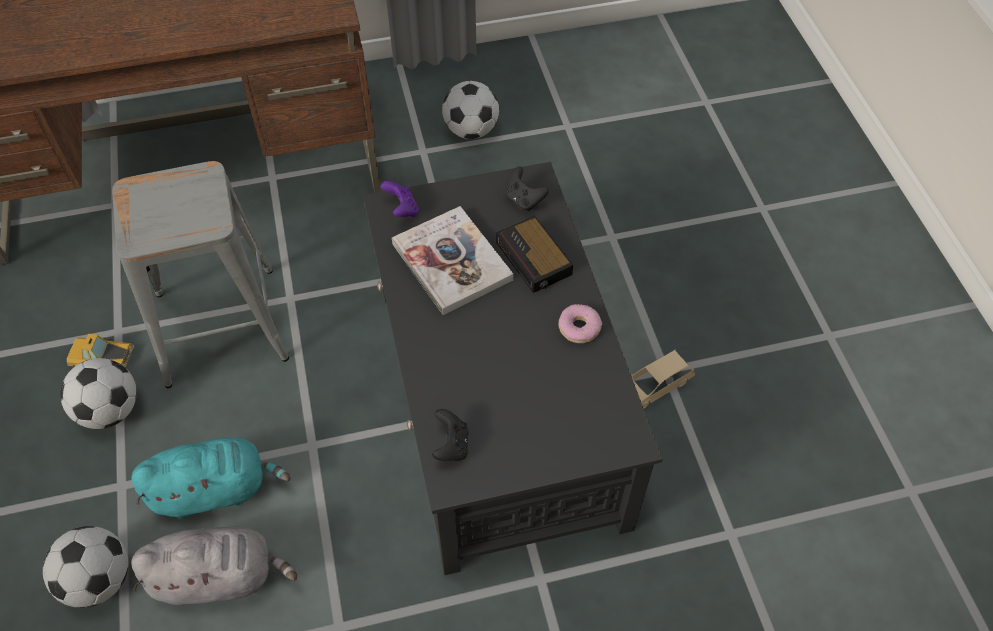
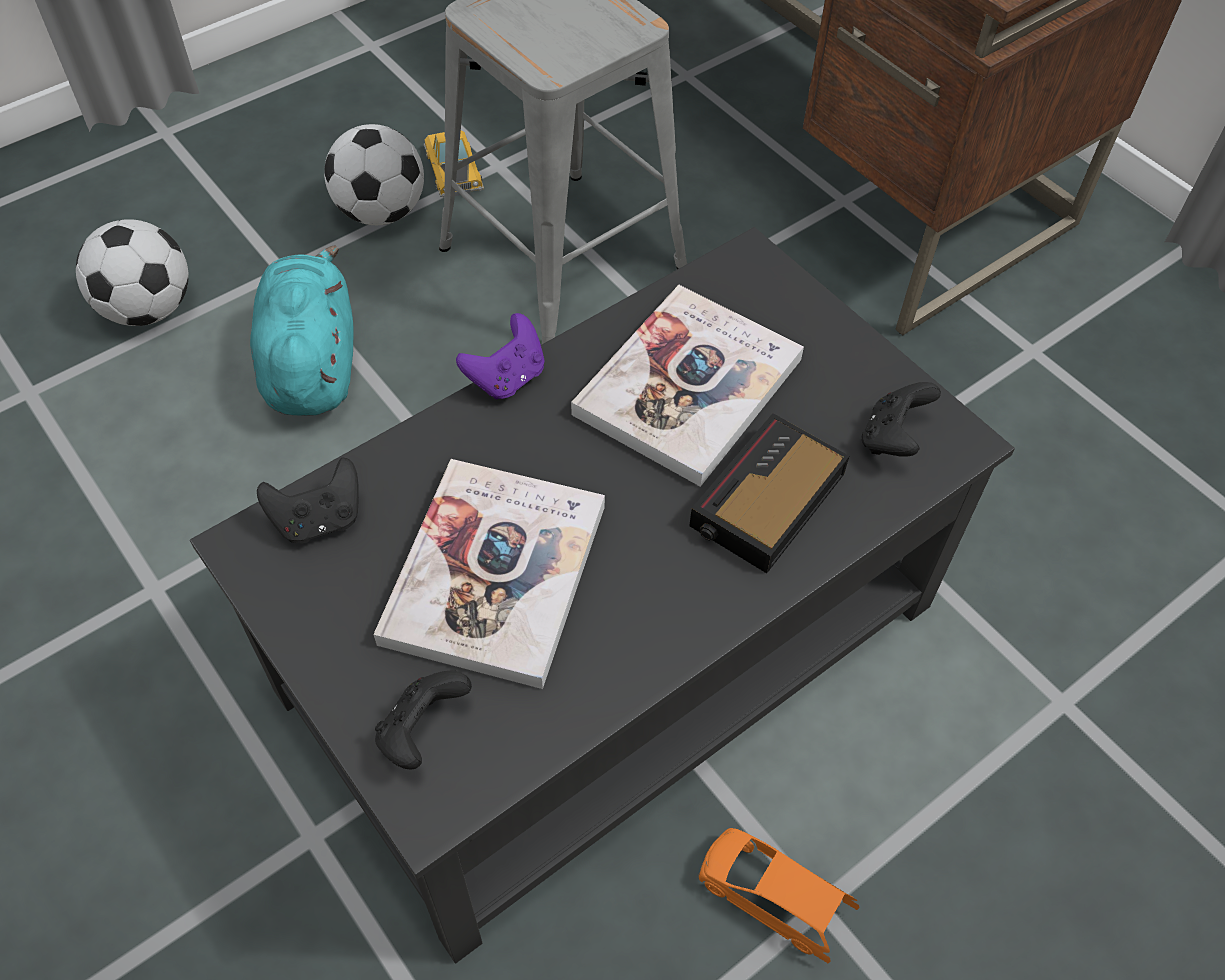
camera: 65 degrees right, 0 degrees up
(215, 489) = (311, 363): turquoise plush toy -> turquoise plush toy turned 150 degrees counterclockwise
(220, 576) = (188, 423): grey plush toy -> none
(402, 210) = (755, 283): purple game controller -> purple game controller (507, 378)
(471, 130) = (1129, 396): football -> none
(522, 378) = (495, 574): none -> book
(579, 327) = (650, 626): donut -> none
(593, 435) = (422, 731): none -> black game controller
(654, 386) = (772, 897): beige toy car -> orange toy car

